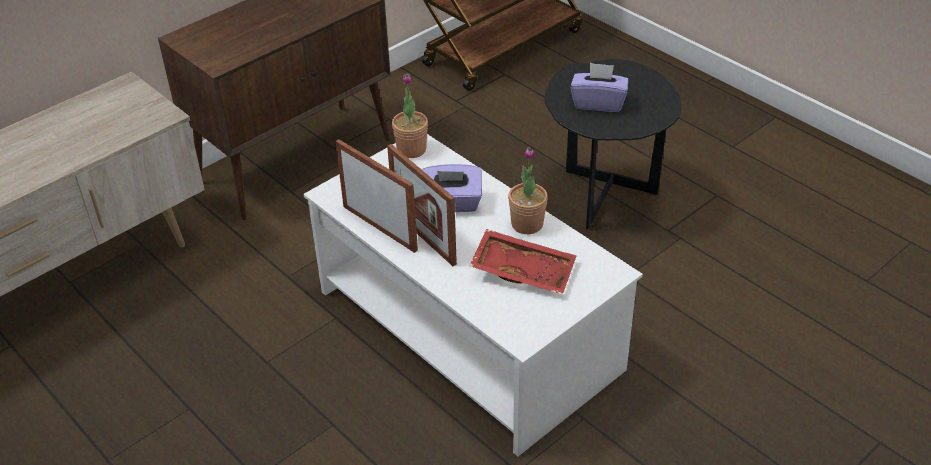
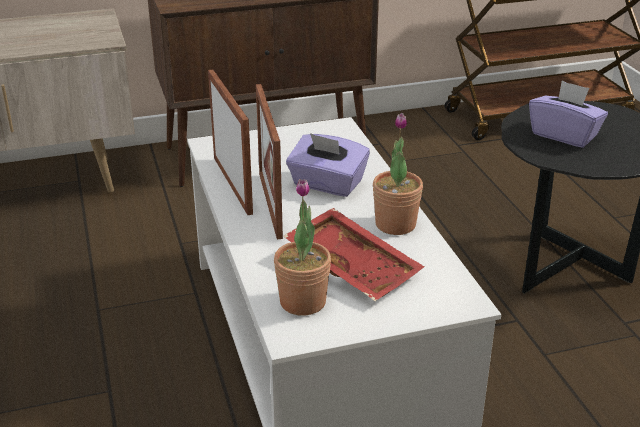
camera: 25 degrees right, 10 degrees down
(411, 149) = (326, 130): potted plant -> potted plant (303, 302)

